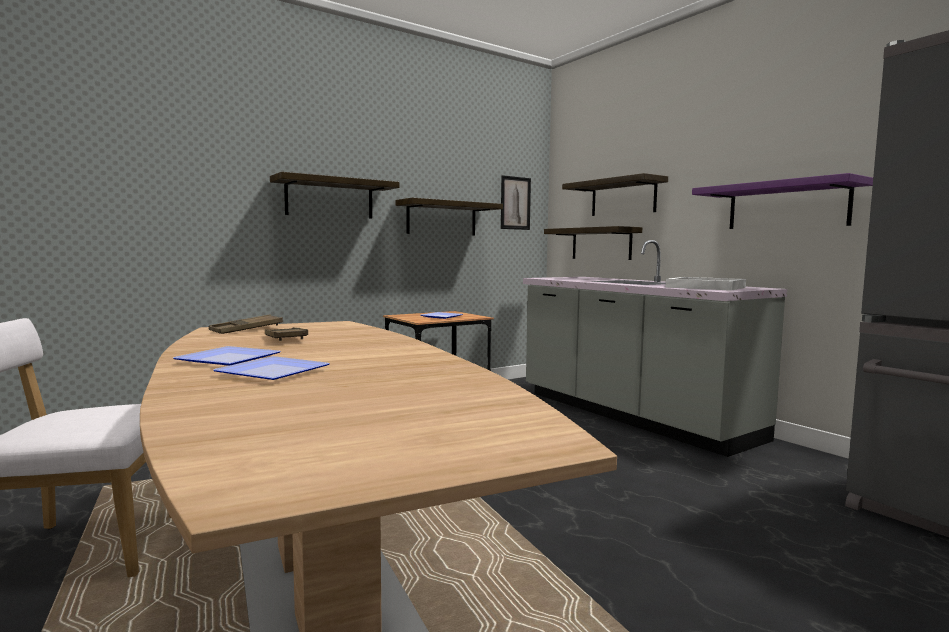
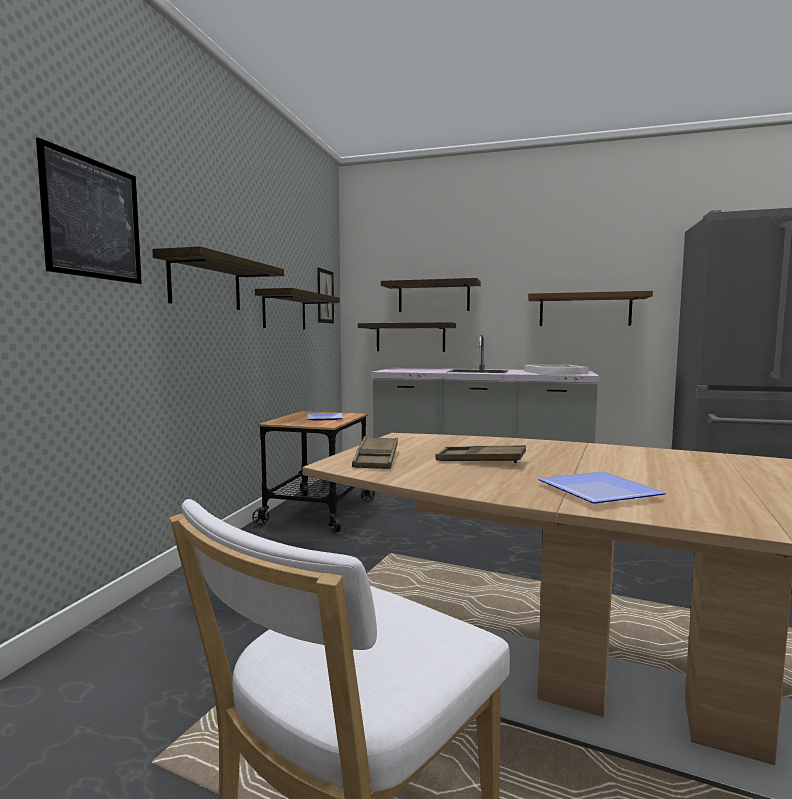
camera: 40 degrees left, 0 degrees up
(214, 161) = (93, 219): none -> picture
(273, 373) = (707, 493): plate -> none
(787, 206) = (584, 310): purple shelf -> brown shelf

